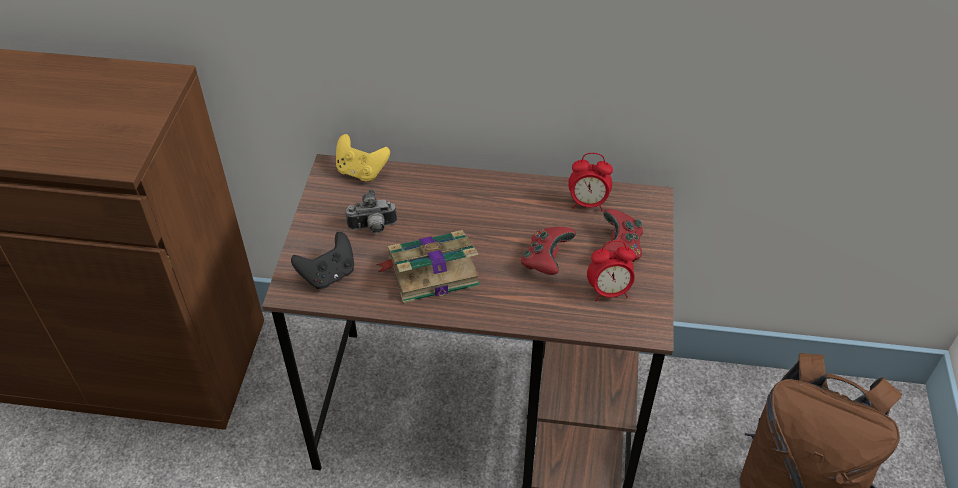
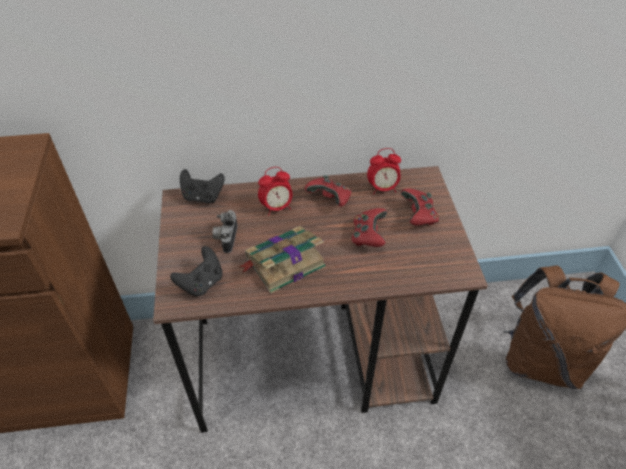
camera: 15 degrees left, 0 degrees up
(361, 171) = (203, 197): yellow game controller -> black game controller
(373, 228) = (226, 238): camera -> camera turned 120 degrees clockwise
(516, 204) = (330, 199): none -> red game controller
(609, 291) = (423, 250): alarm clock -> alarm clock (277, 207)

